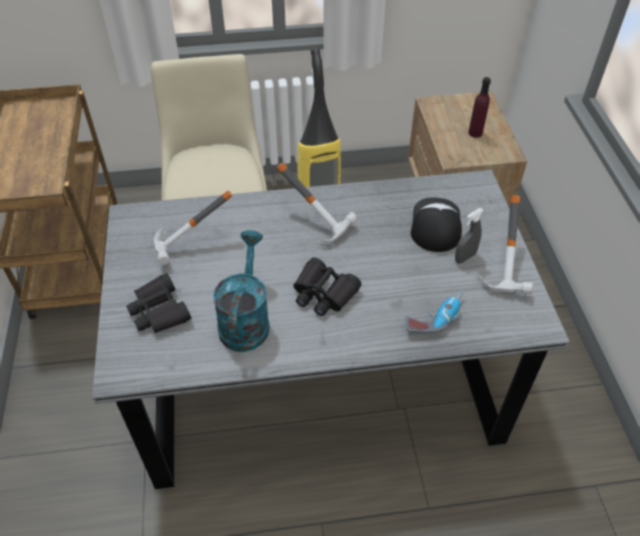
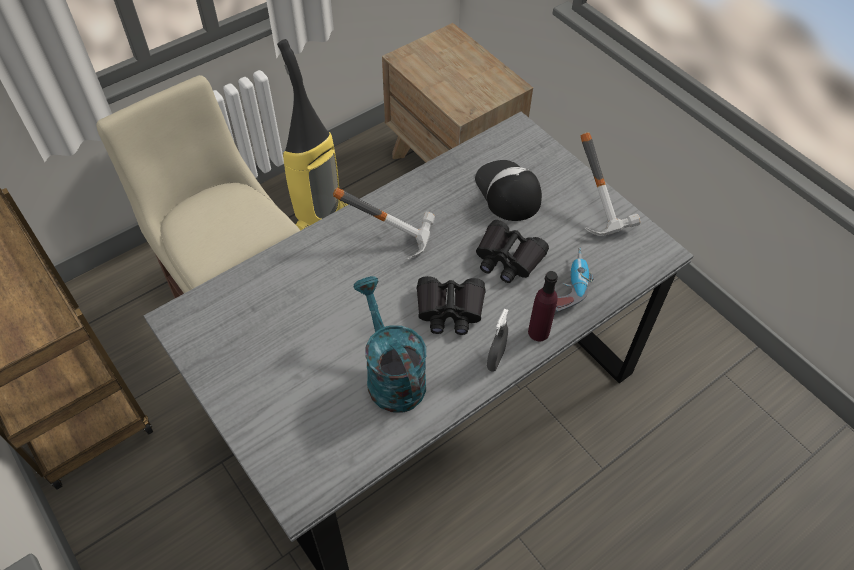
camera: 30 degrees left, 5 degrees up
(159, 311) = (294, 409): black binoculars -> black binoculars (507, 258)
(193, 249) = (280, 323): hammer -> none
(465, 257) = (556, 213): grey spray bottle -> grey spray bottle (495, 360)
(475, 133) = (466, 75): purple bottle -> purple bottle (538, 332)

